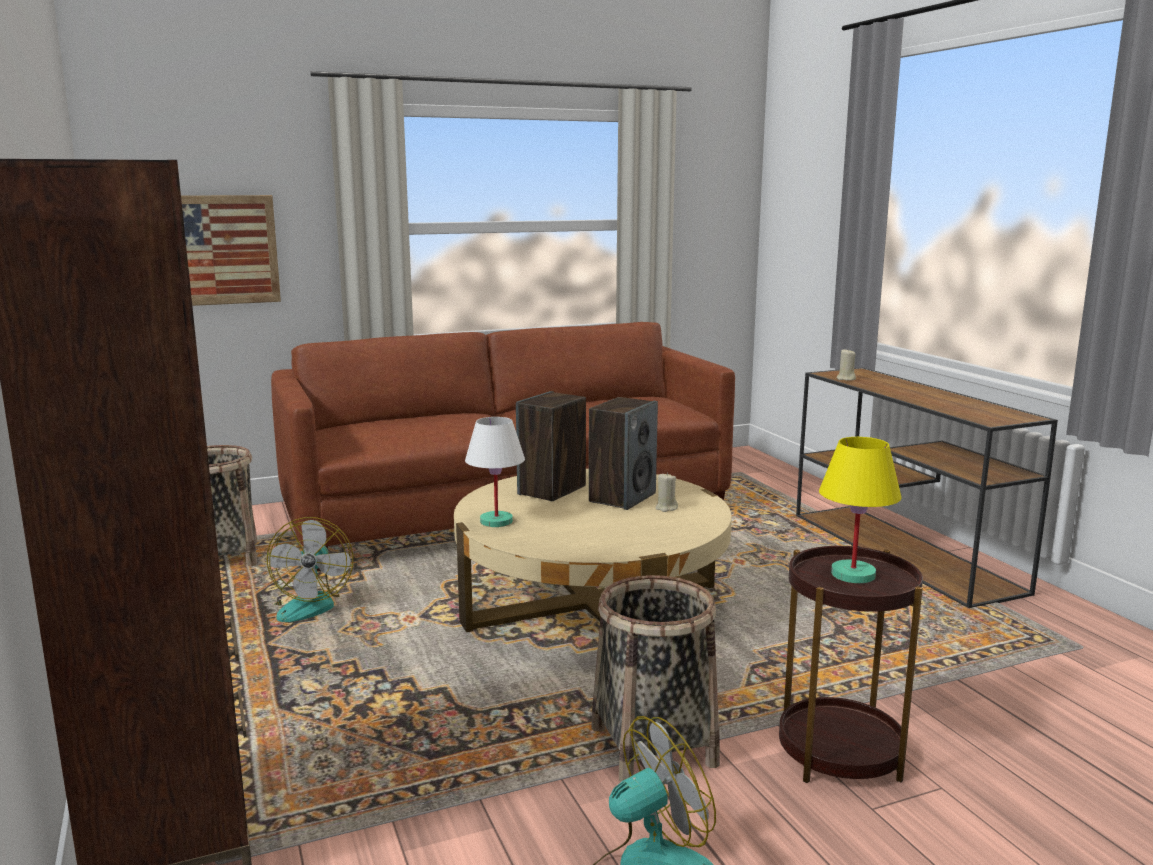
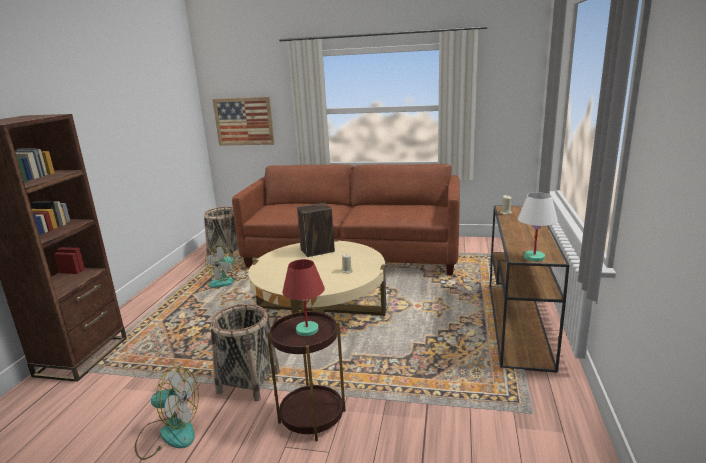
camera: 35 degrees right, 5 degrees up
(495, 521) = (270, 262): white table lamp -> white table lamp (533, 257)
(622, 497) = (339, 261): speaker -> none
(853, 574) = (307, 330): yellow table lamp -> red table lamp

